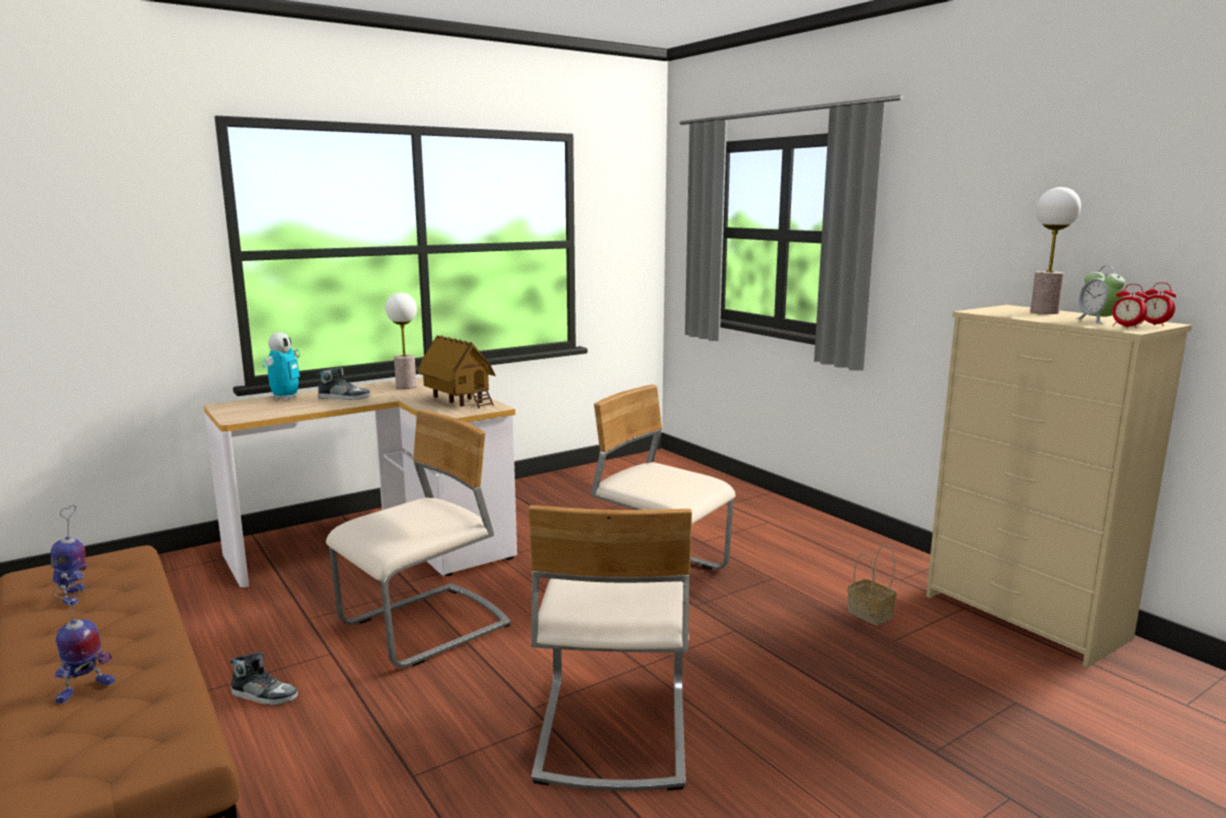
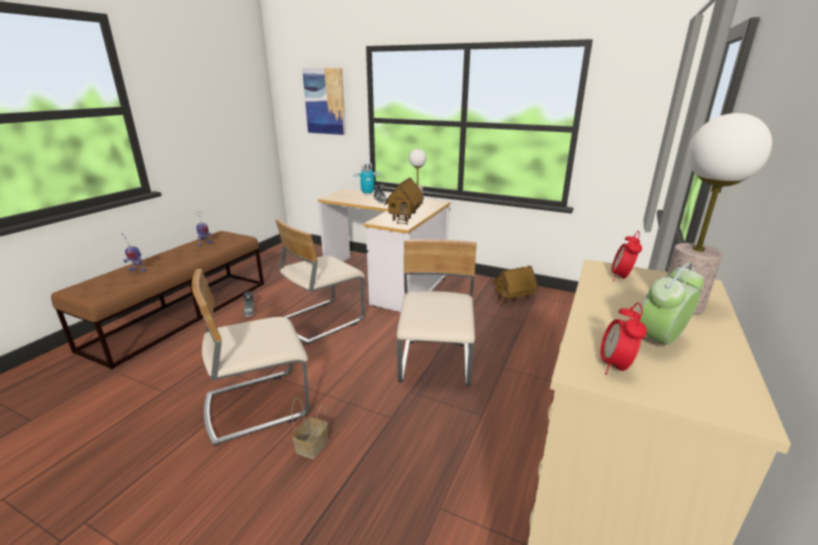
camera: 60 degrees right, 10 degrees up
(103, 225) = (325, 101): none -> picture
(426, 628) = (321, 320): beige chair -> beige chair turned 120 degrees clockwise
(567, 491) = (513, 299): none -> toy house
(871, 615) = (470, 484): basket -> basket (312, 447)
(1154, 325) = (692, 395): alarm clock -> alarm clock (621, 278)

